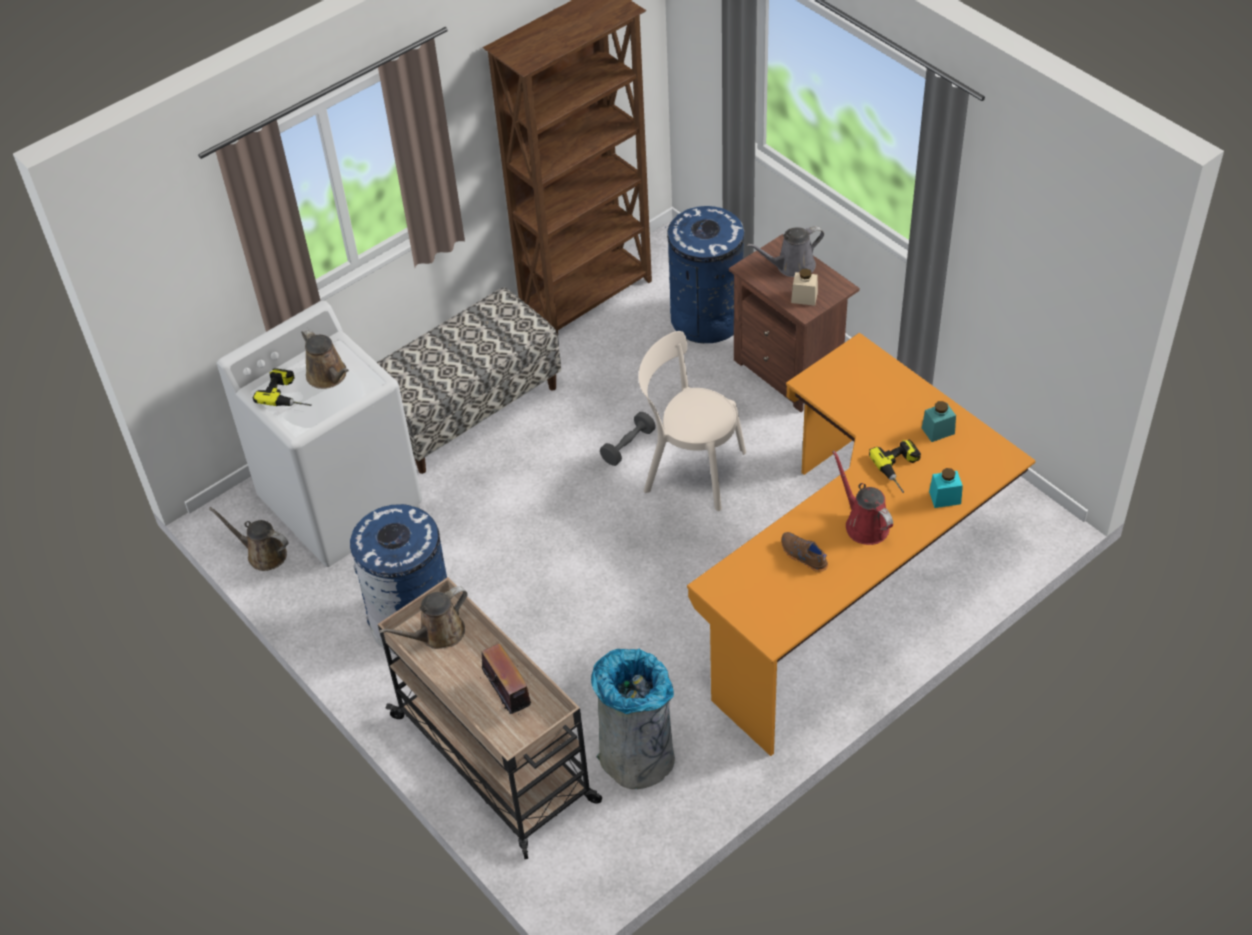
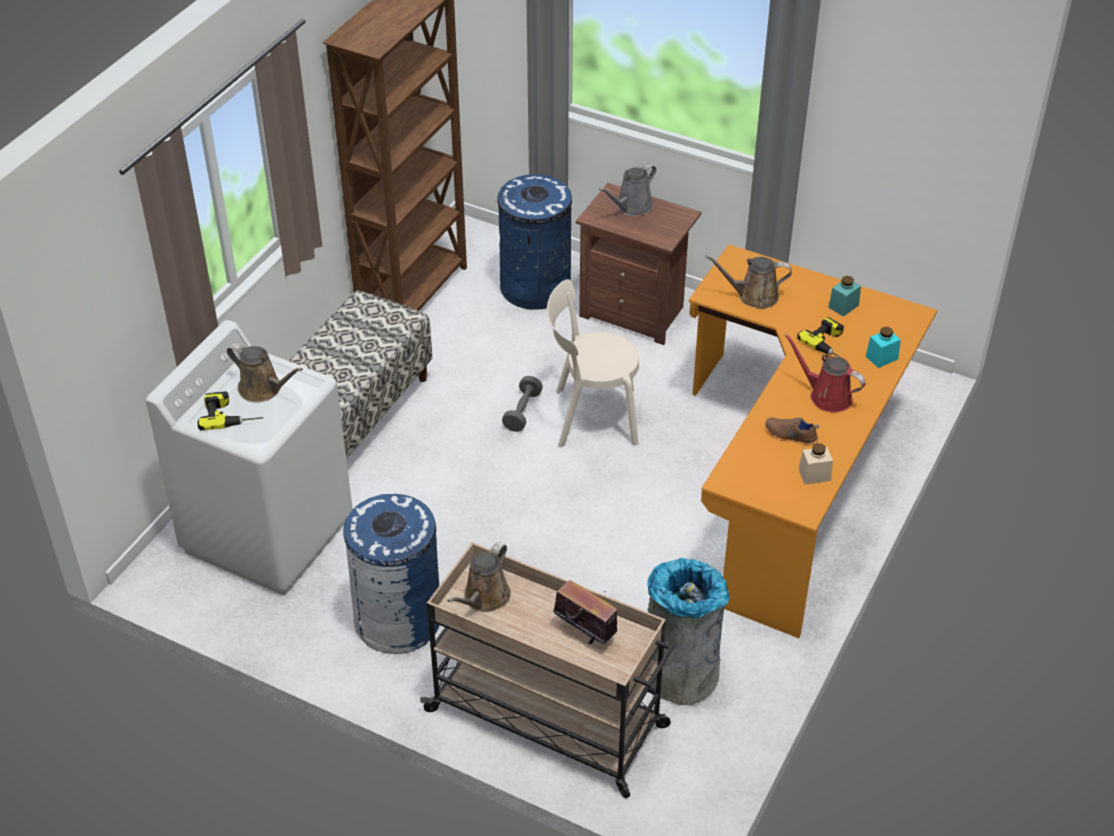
camera: 25 degrees left, 5 degrees down
(263, 554) = (210, 601): brown watering can -> brown watering can (753, 296)
(804, 297) = (657, 229): beige jar -> beige jar (814, 475)

